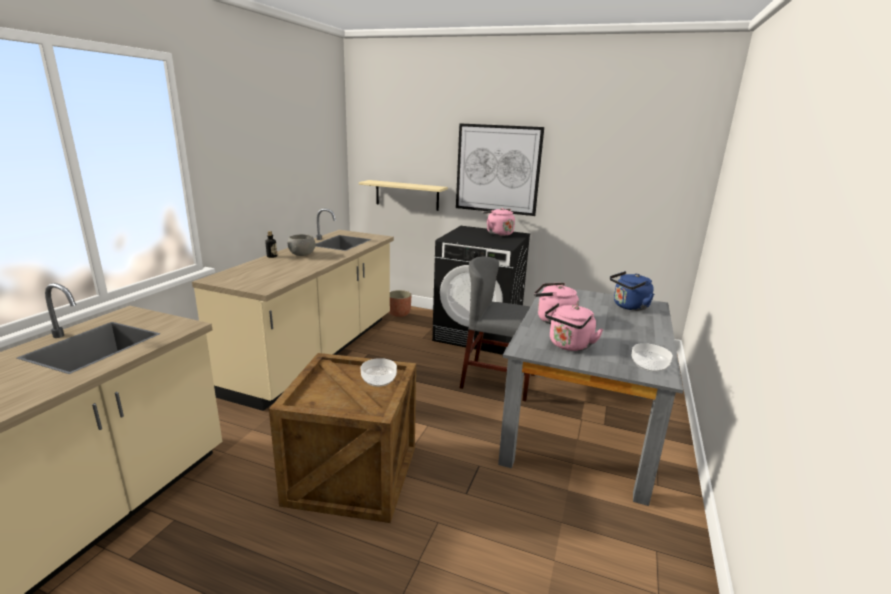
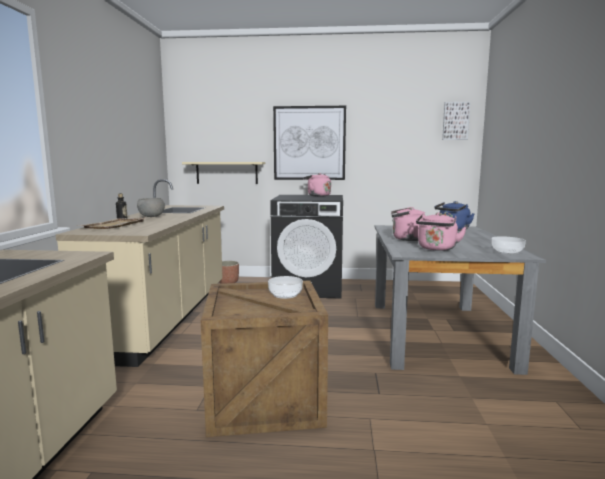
camera: 15 degrees left, 10 degrees down
(254, 270) = (114, 225): none -> beige tray
(498, 381) = (349, 315): grey chair -> none
(683, 155) = (455, 121): none -> picture

